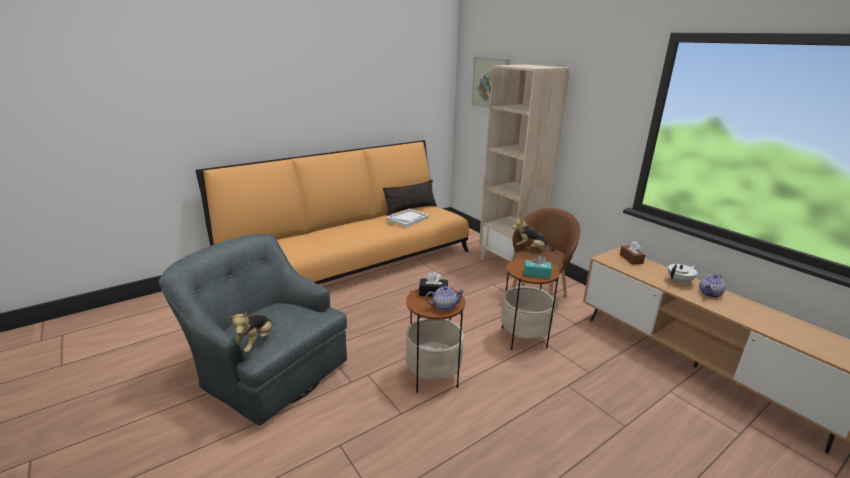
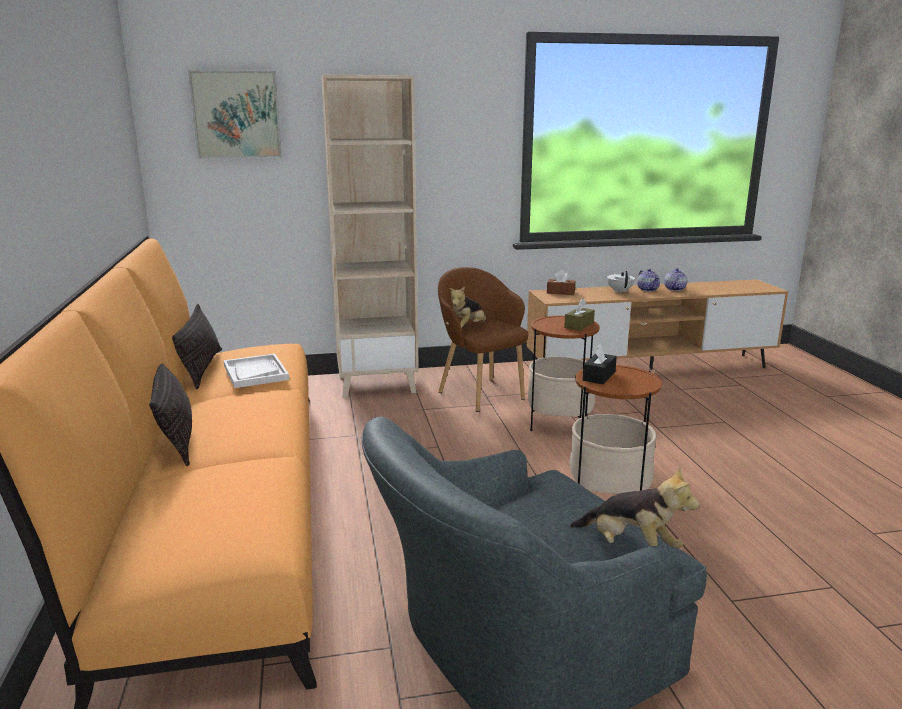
camera: 65 degrees left, 5 degrees down
(338, 226) = (176, 436): none -> pillow
(444, 306) = (637, 377): teapot -> teapot (674, 289)
(536, 274) = (579, 325): turquoise tissue box -> brown tissue box

